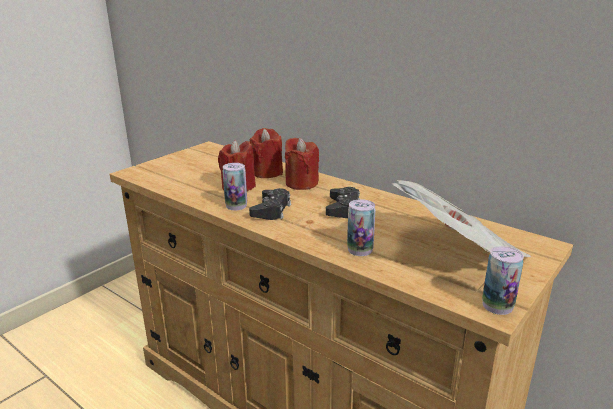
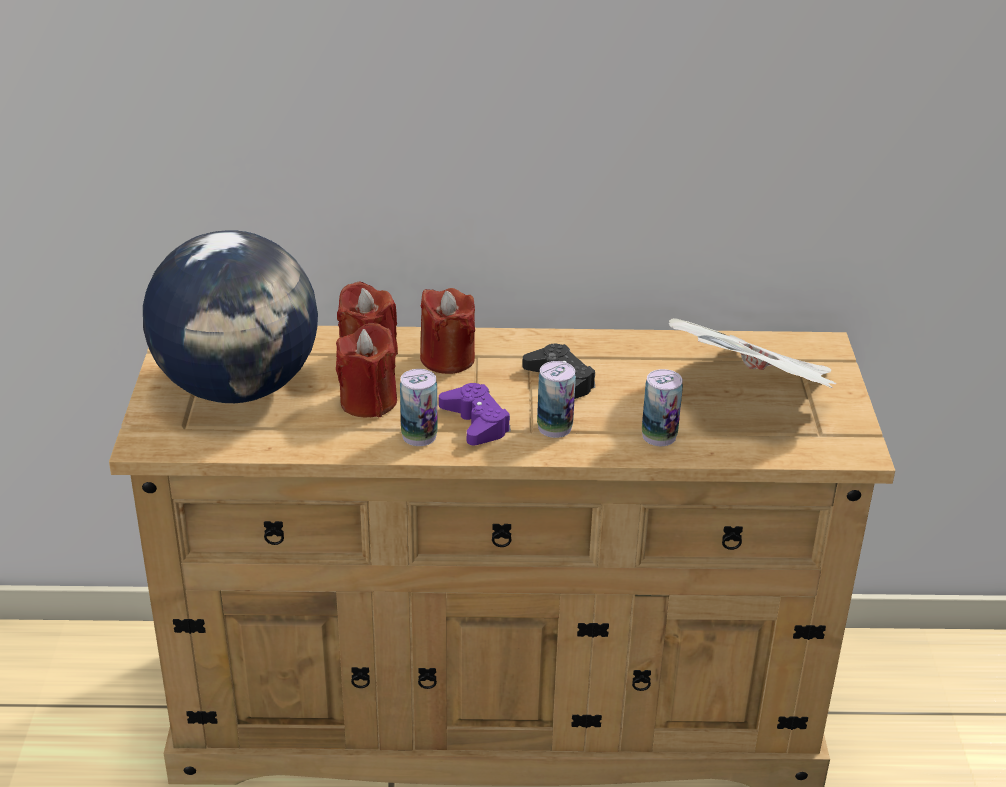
camera: 40 degrees left, 10 degrees up
(198, 166) = (239, 387): none -> globe
(271, 210) = (476, 422): black game controller -> purple game controller
(497, 305) = (857, 444): can -> can (554, 427)

